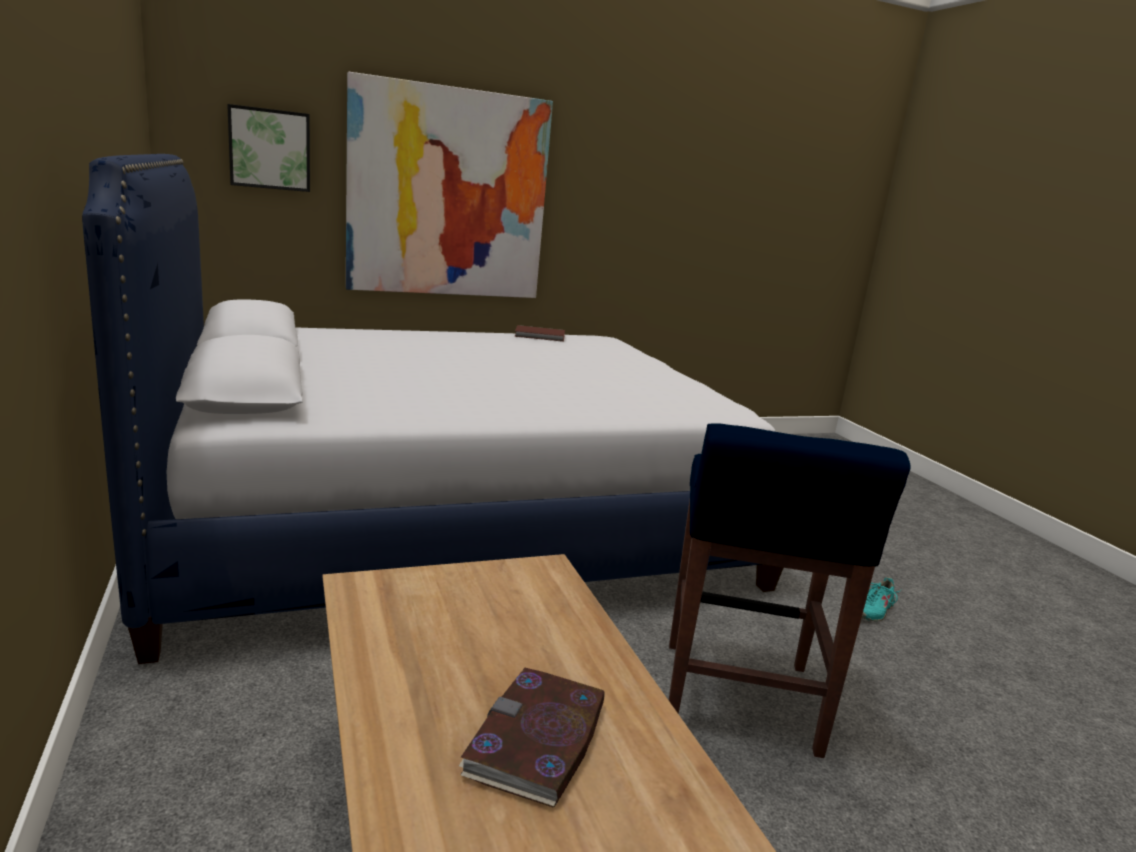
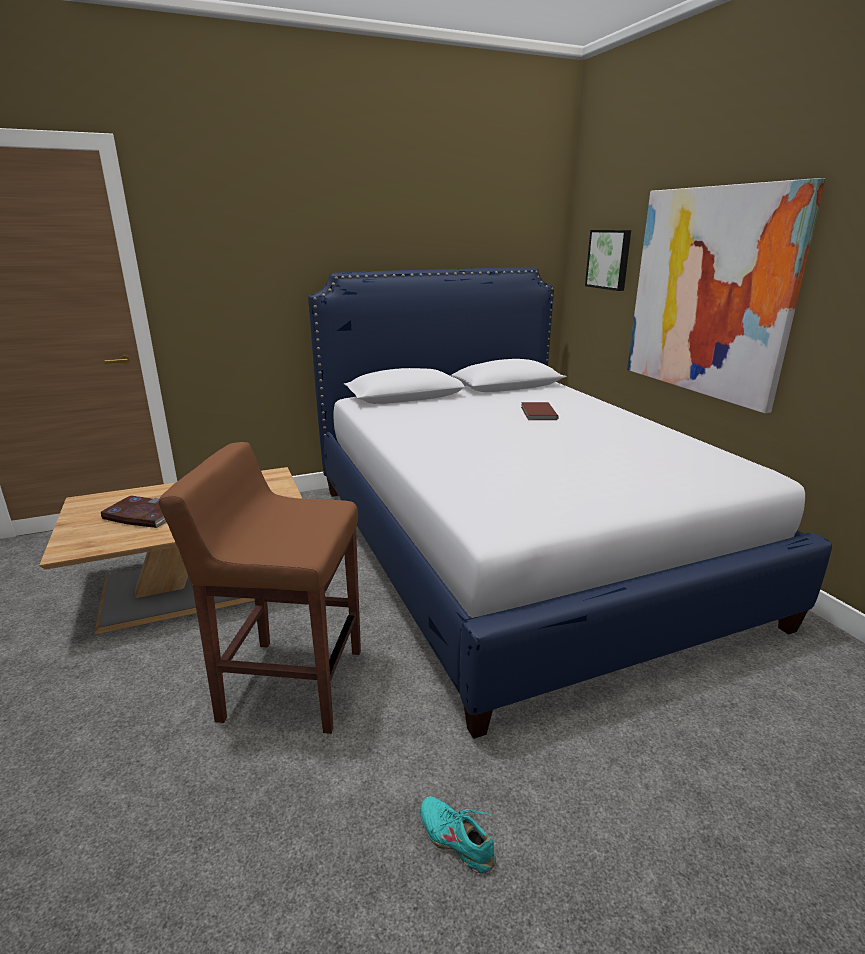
camera: 90 degrees right, 5 degrees up
(540, 336) = (693, 445): brown book -> brown book (537, 413)
(738, 698) = (290, 684): blue stool -> brown stool

